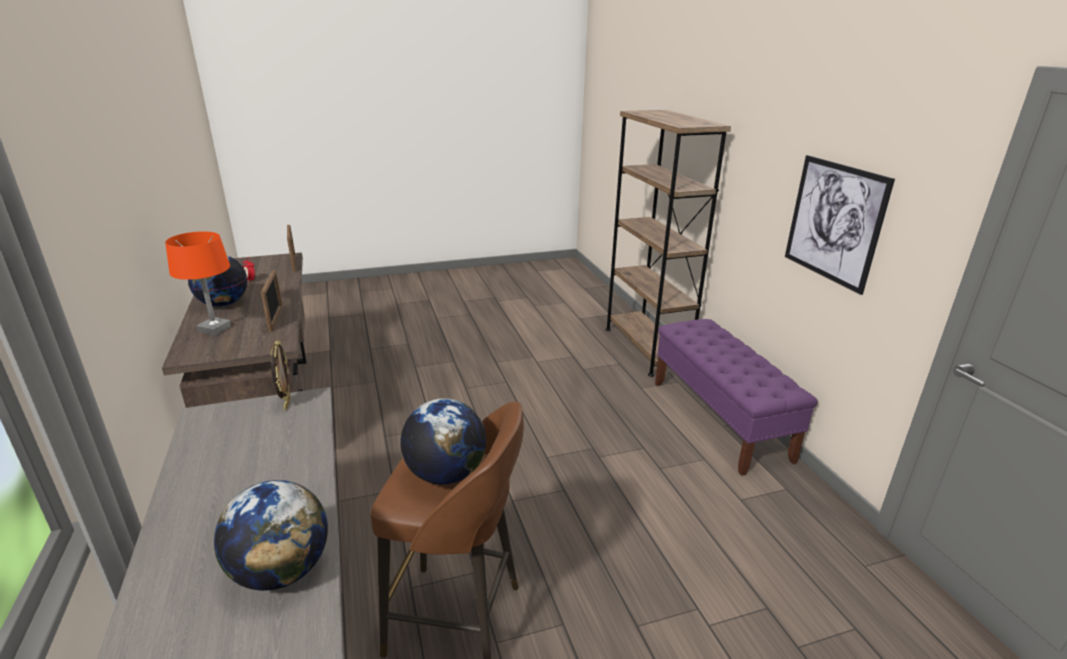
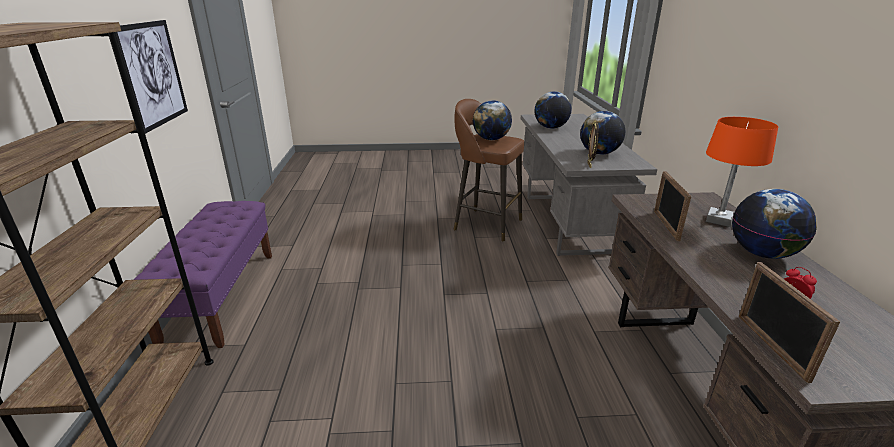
camera: 165 degrees left, 0 degrees up
(242, 443) = (599, 153): none -> globe

